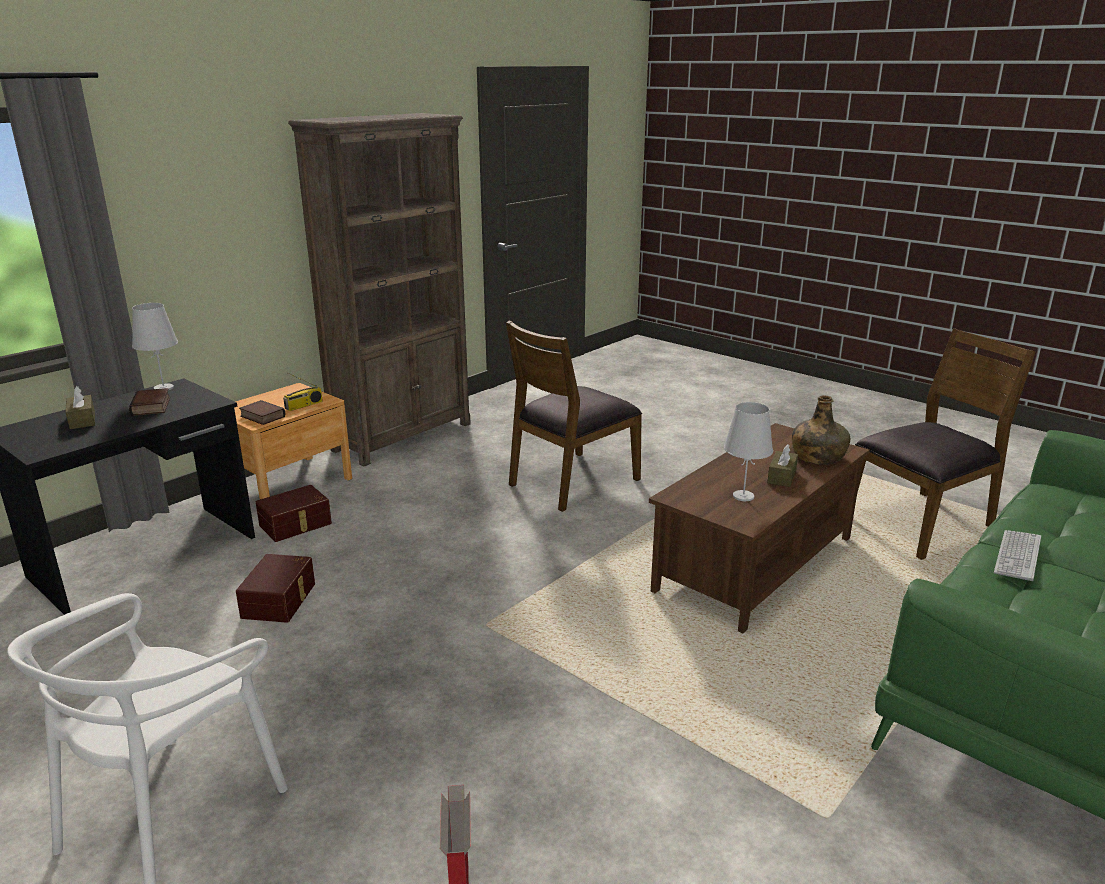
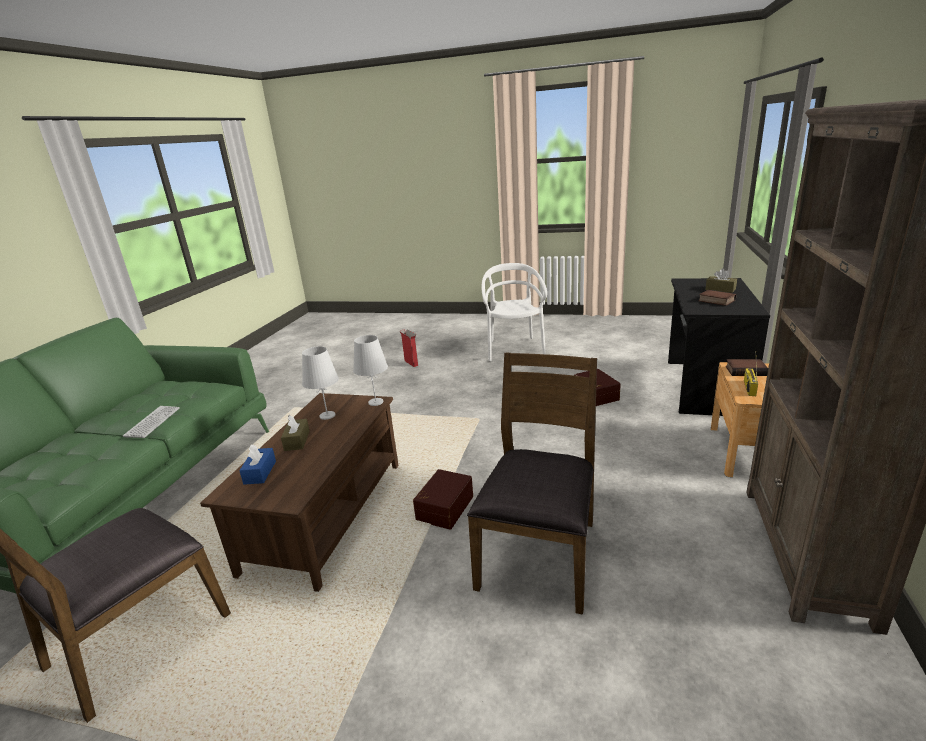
camera: 155 degrees right, 0 degrees up
(163, 388) = (753, 308): white table lamp -> white table lamp (376, 402)
(296, 525) = (675, 428): brown storage box -> brown storage box (443, 508)
(817, 457) = (260, 472): green bottle -> blue tissue box

